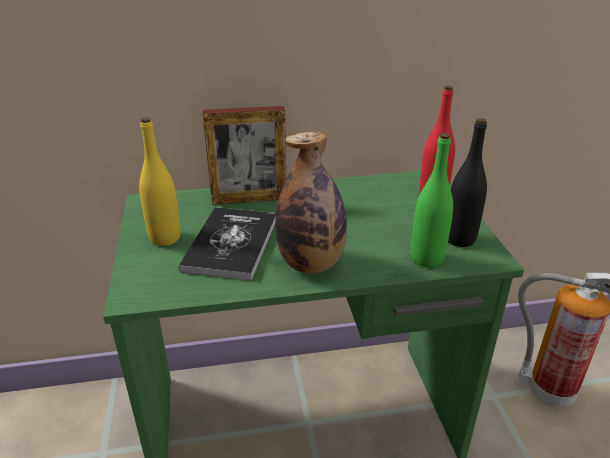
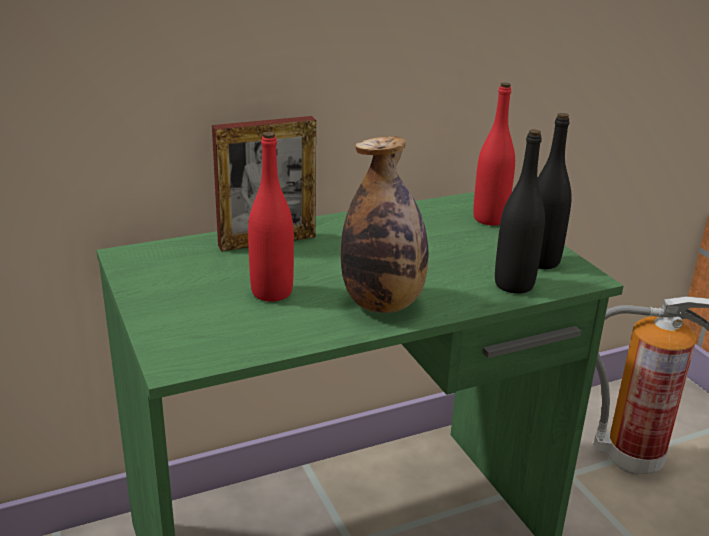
camera: 15 degrees left, 5 degrees down
(165, 238) = (180, 294): yellow bottle -> none
(231, 244) = (272, 292): book -> red bottle
(426, 258) = (514, 285): green bottle -> black bottle

